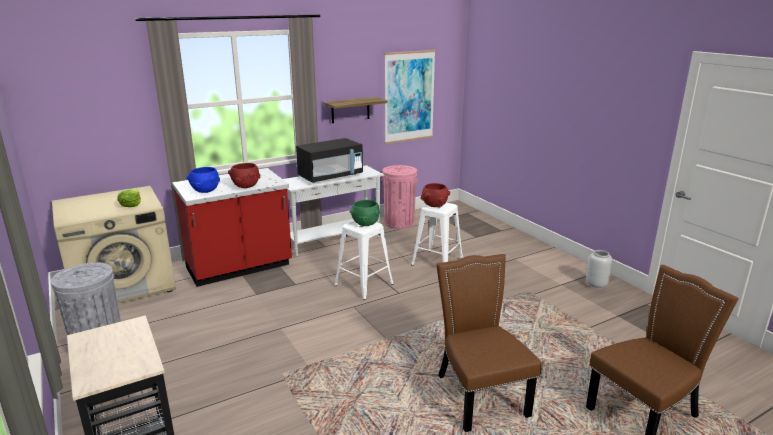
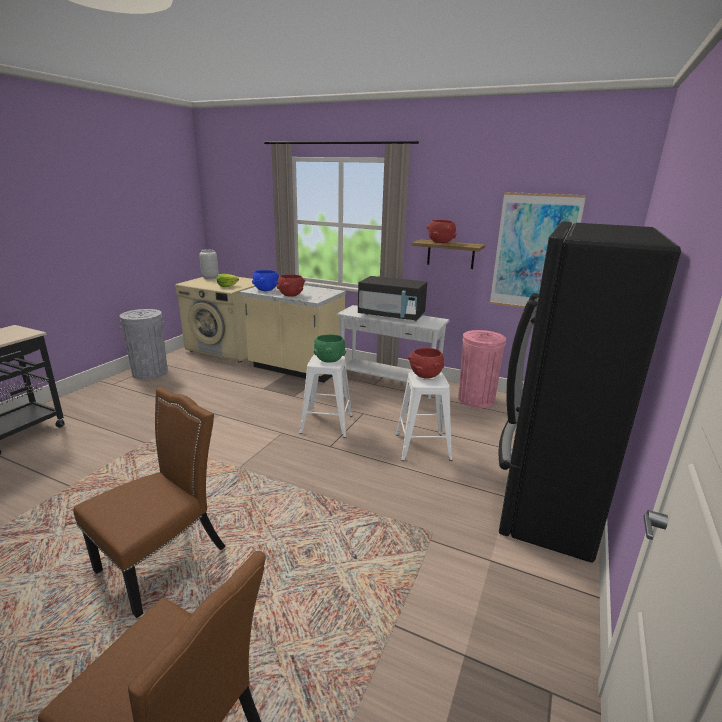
camera: 55 degrees right, 0 degrees up
(239, 268) = (296, 369): red counter -> beige counter
(350, 101) = (440, 242): none -> red bowl
(525, 251) = (543, 500): none -> black fridge
(596, 285) = (538, 601): grey vase -> grey vase (210, 278)

